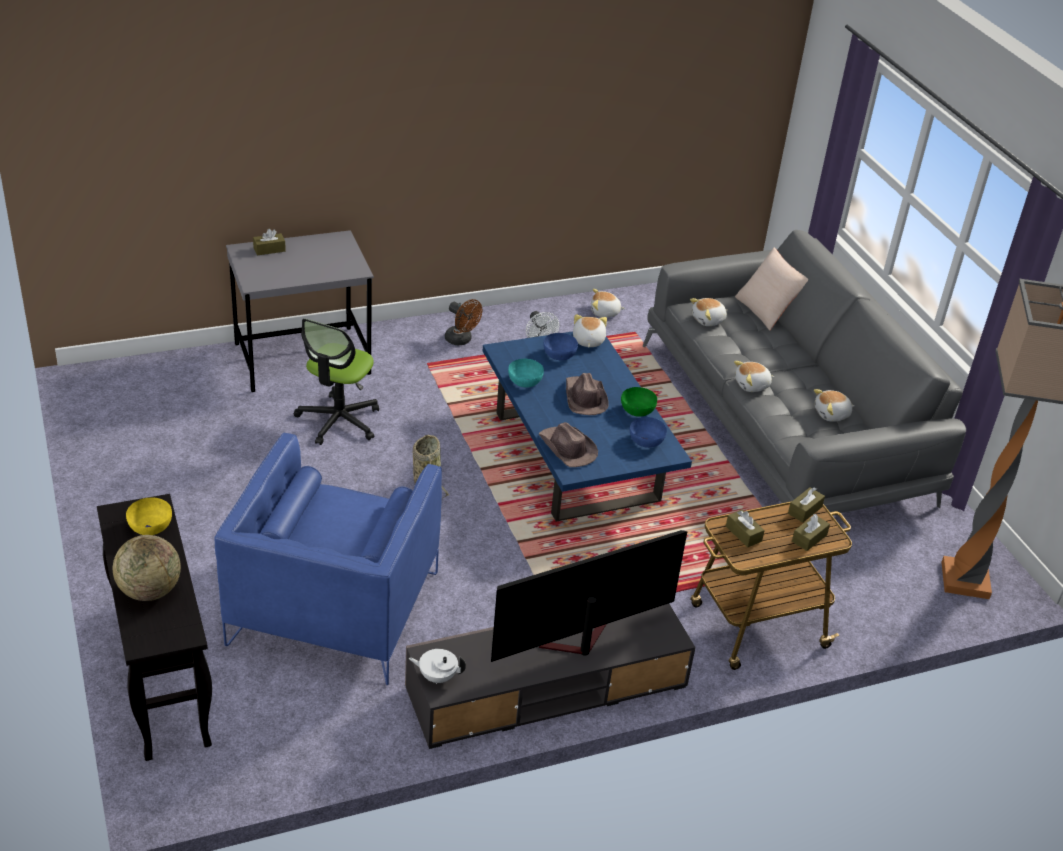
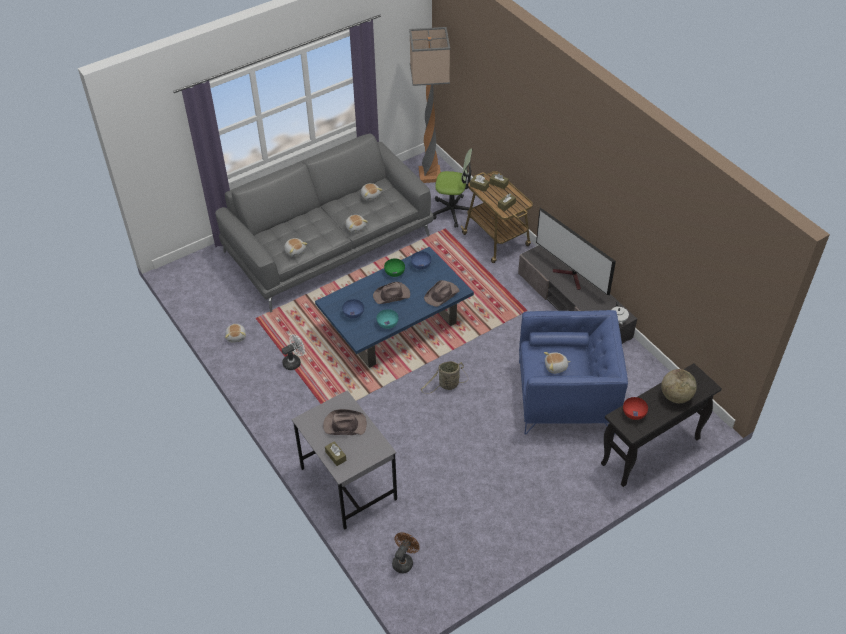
camera: 100 degrees left, 10 degrees up
(151, 527) = (634, 413): yellow bowl -> red bowl
(315, 263) = (344, 425): none -> brown hat
(338, 421) = (408, 443): office chair -> office chair (453, 211)
(461, 340) = (295, 403): brown fan -> brown fan (404, 561)
(587, 341) = (332, 303): plush toy -> plush toy (556, 367)
(767, 310) = (275, 227): beige pillow -> none

